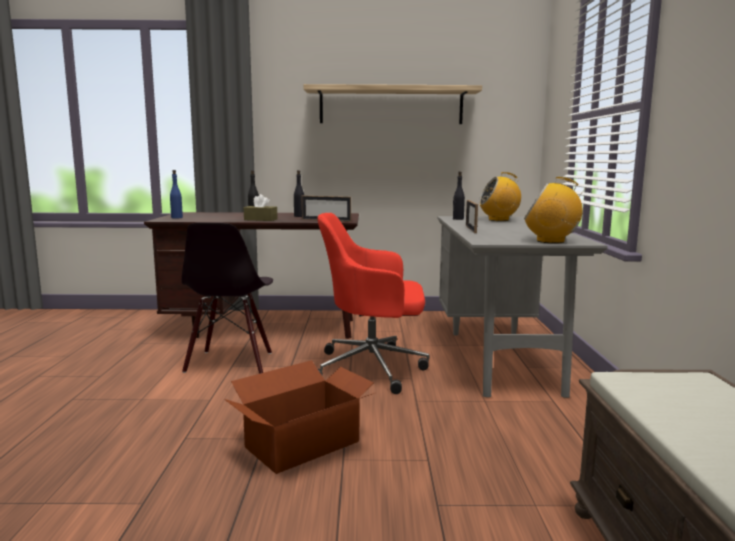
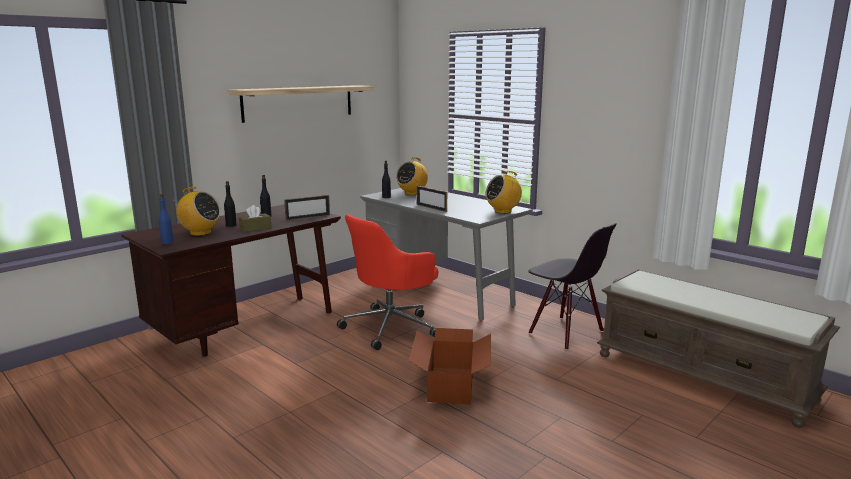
camera: 45 degrees left, 5 degrees up
(217, 217) = (200, 233): none -> radio
(230, 363) = (288, 362): black chair -> black chair (565, 333)

